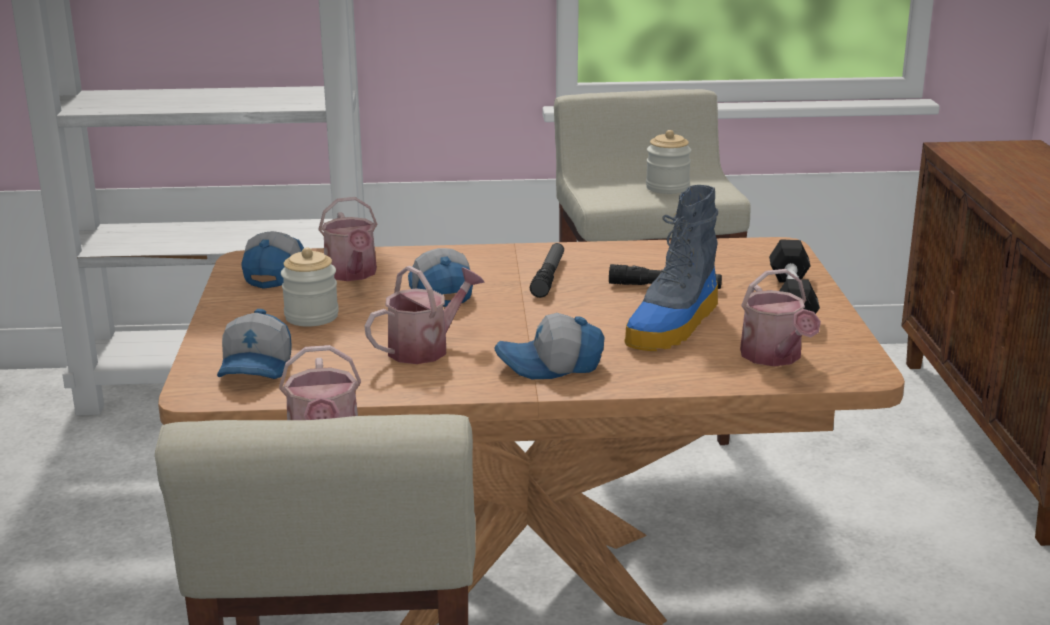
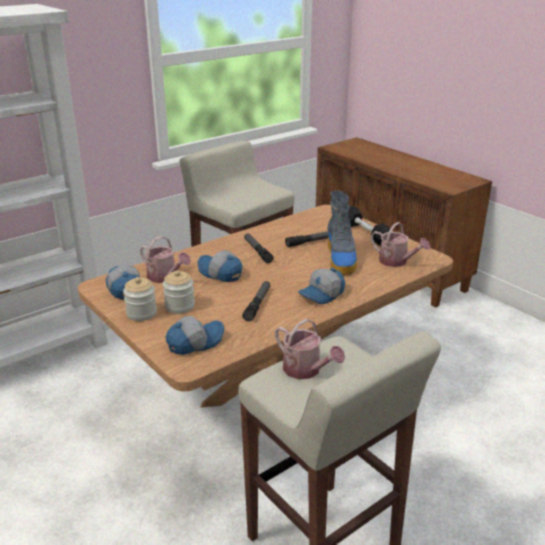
camera: 35 degrees left, 5 degrees up
(257, 367) = (195, 342): cap -> cap turned 90 degrees counterclockwise
(425, 348) = (257, 304): watering can -> flashlight
(667, 187) = (252, 193): jar -> jar (141, 313)

